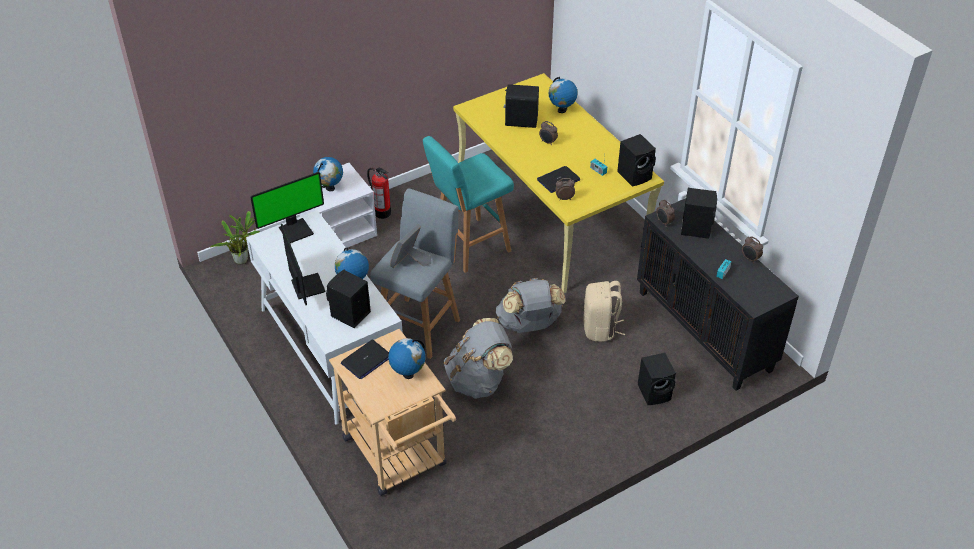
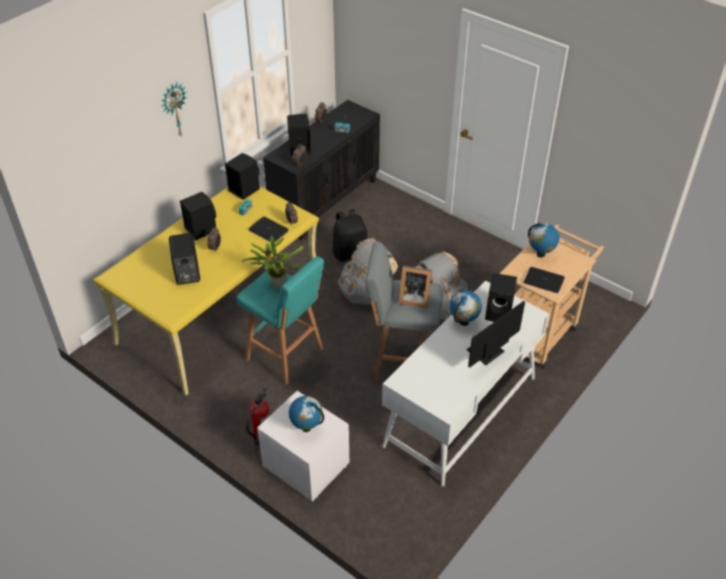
camera: 110 degrees left, 0 degrees up
(243, 259) = (382, 536): potted plant -> potted plant (276, 284)
(296, 230) = (419, 388): monitor -> none
(561, 110) = (161, 250): globe -> none
(600, 329) = (350, 253): beige backpack -> black backpack
(655, 392) = (398, 215): black speaker -> black speaker (200, 229)
(656, 49) = (174, 110): none -> wall clock

